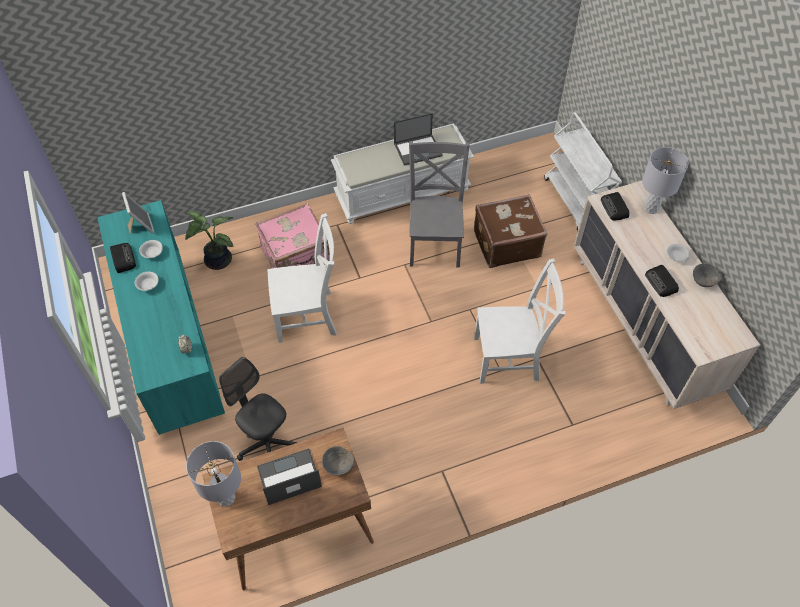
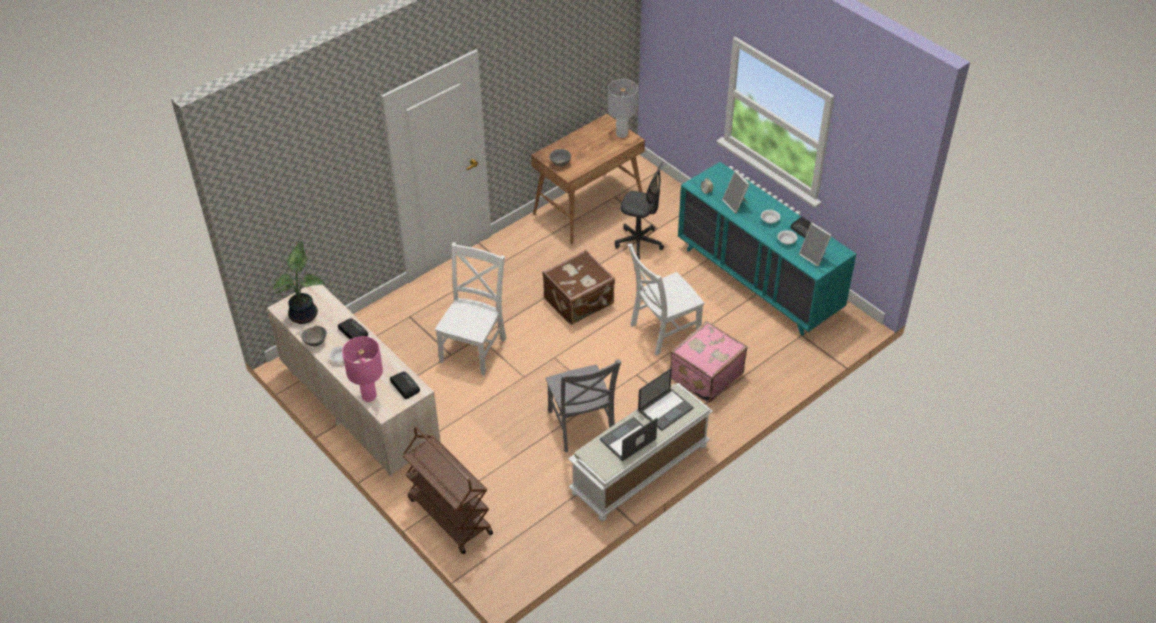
camera: 160 degrees right, 10 degrees down
(167, 319) = (736, 204): none -> picture frame
(216, 261) = (775, 351): potted plant -> potted plant (305, 314)
(288, 477) = (589, 151): laptop -> laptop (666, 409)
(506, 243) = (511, 447): brown suitcase -> brown suitcase (579, 302)
(509, 358) = (474, 348): white chair -> white chair turned 135 degrees clockwise
(576, 202) = (449, 516): white cart -> brown cart
(651, 208) = (369, 396): grey table lamp -> pink table lamp

